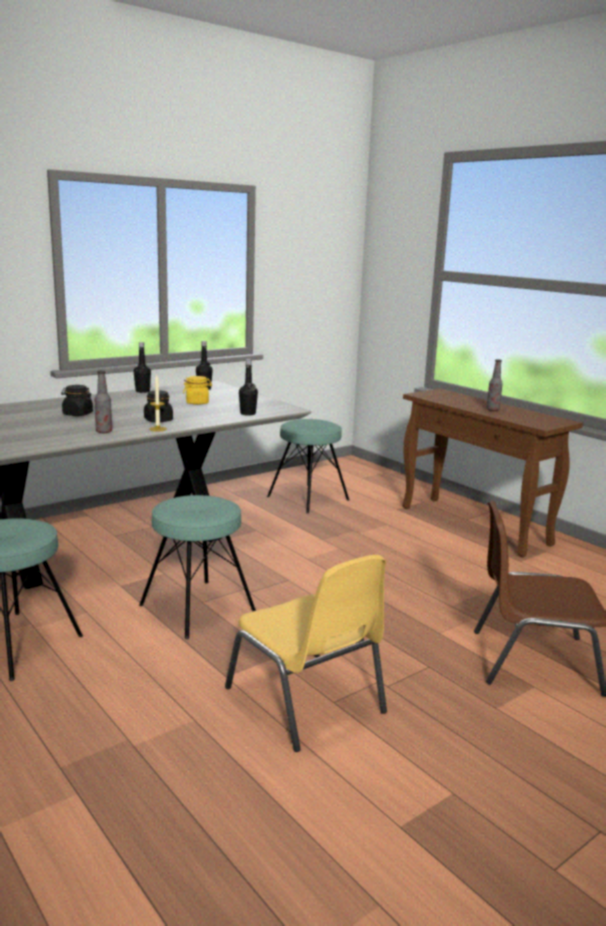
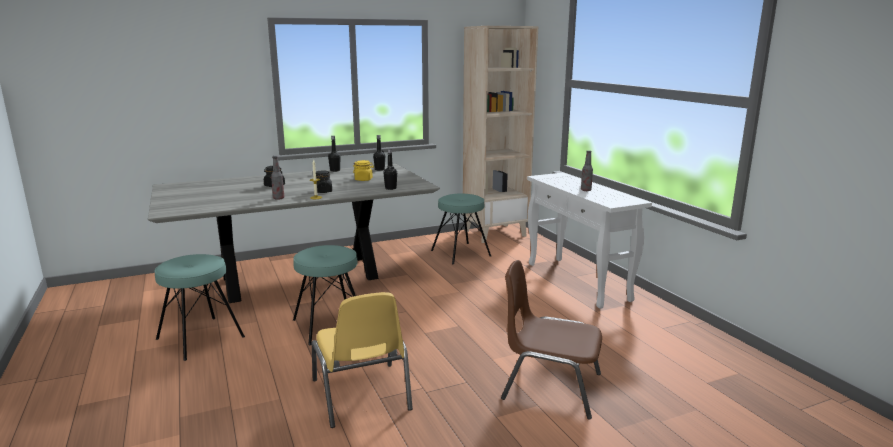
camera: 15 degrees right, 0 degrees up
(334, 470) = (495, 233): none -> beige bookcase
(475, 526) = (578, 282): brown console table -> white console table

